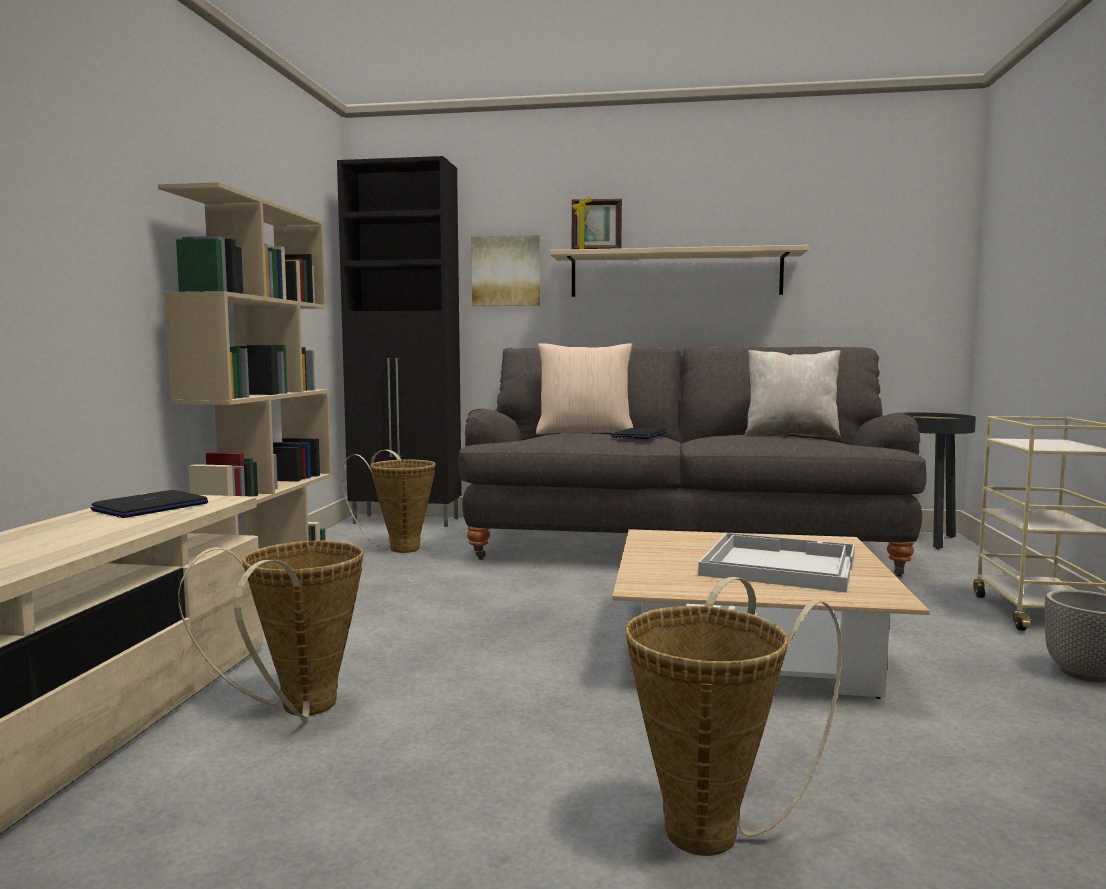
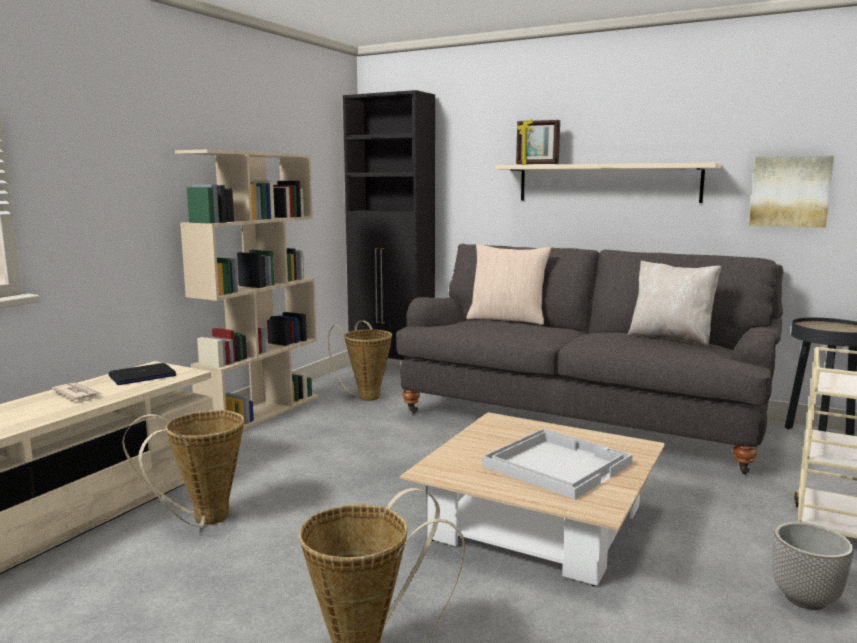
camera: 20 degrees right, 5 degrees up
(66, 531) = (78, 394): none -> newspaper
(506, 271) = (471, 178): picture -> picture (790, 191)
(639, 435) = (535, 329): laptop -> none

